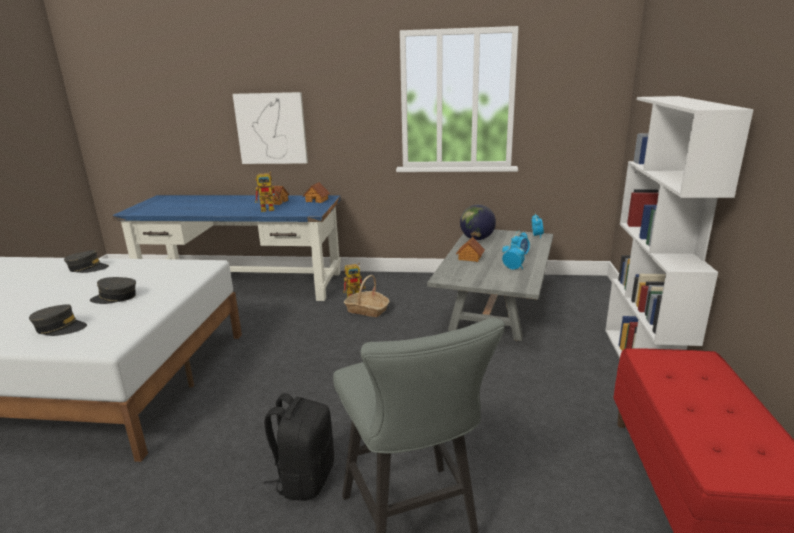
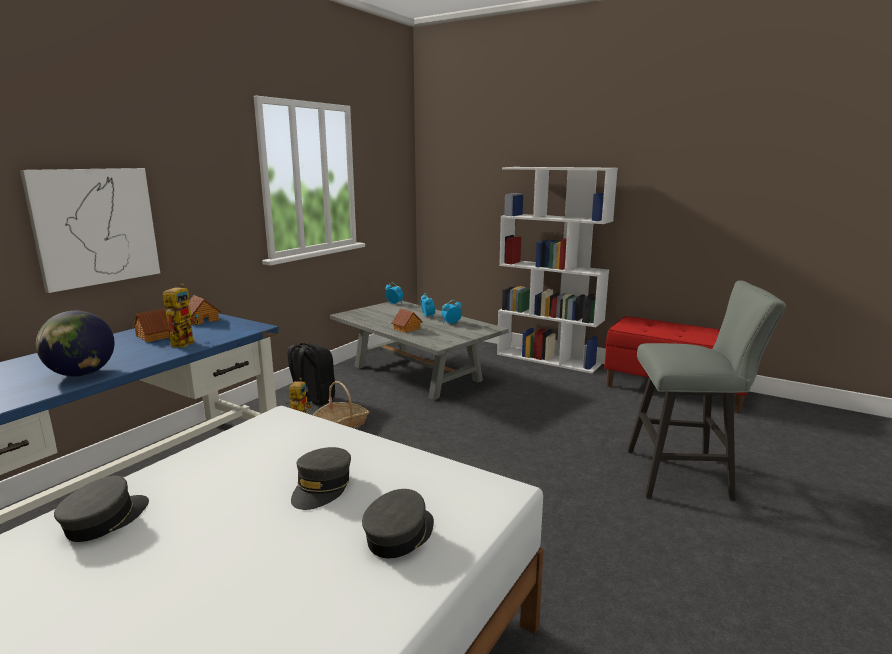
camera: 65 degrees left, 5 degrees down
(305, 478) = (617, 513): black backpack -> black backpack (312, 400)
(477, 239) = (366, 318): globe -> globe (81, 374)

